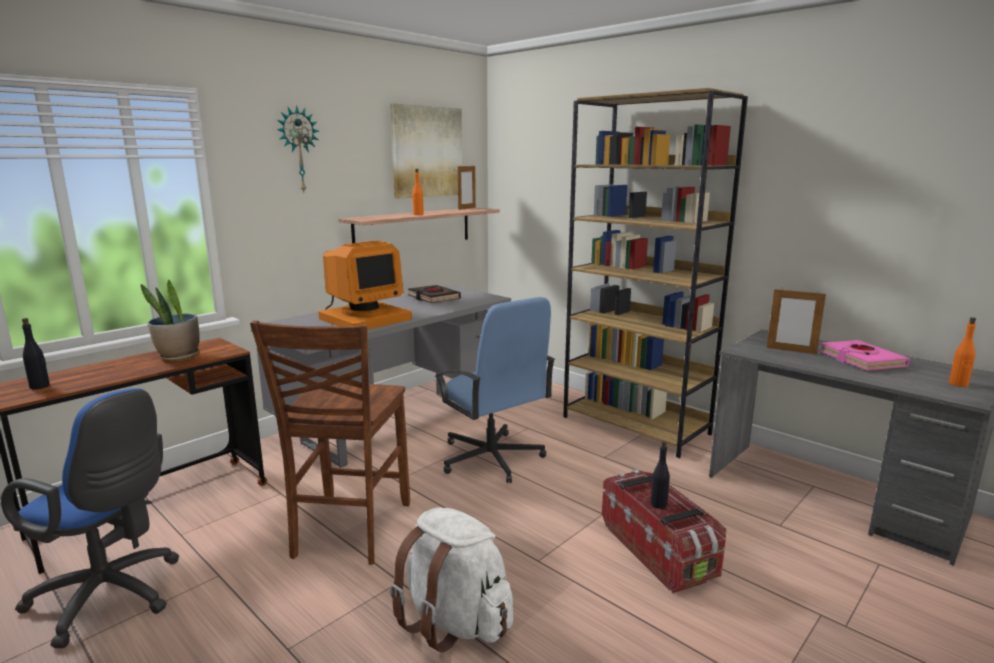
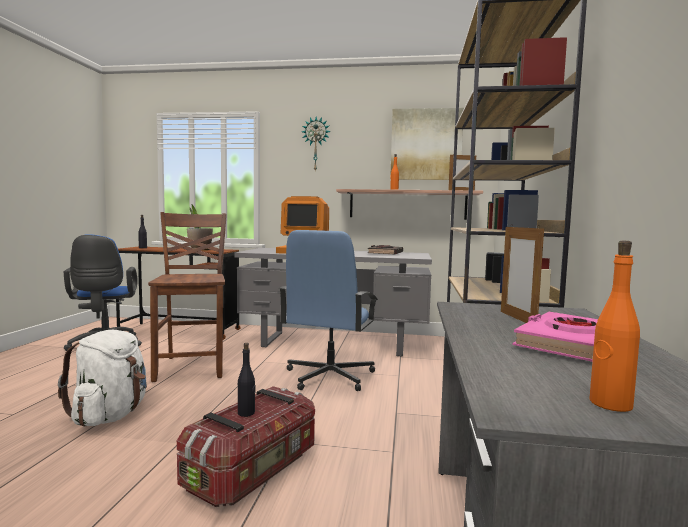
camera: 55 degrees right, 10 degrees down
(349, 530) = (192, 366): brown chair -> brown chair turned 105 degrees clockwise

